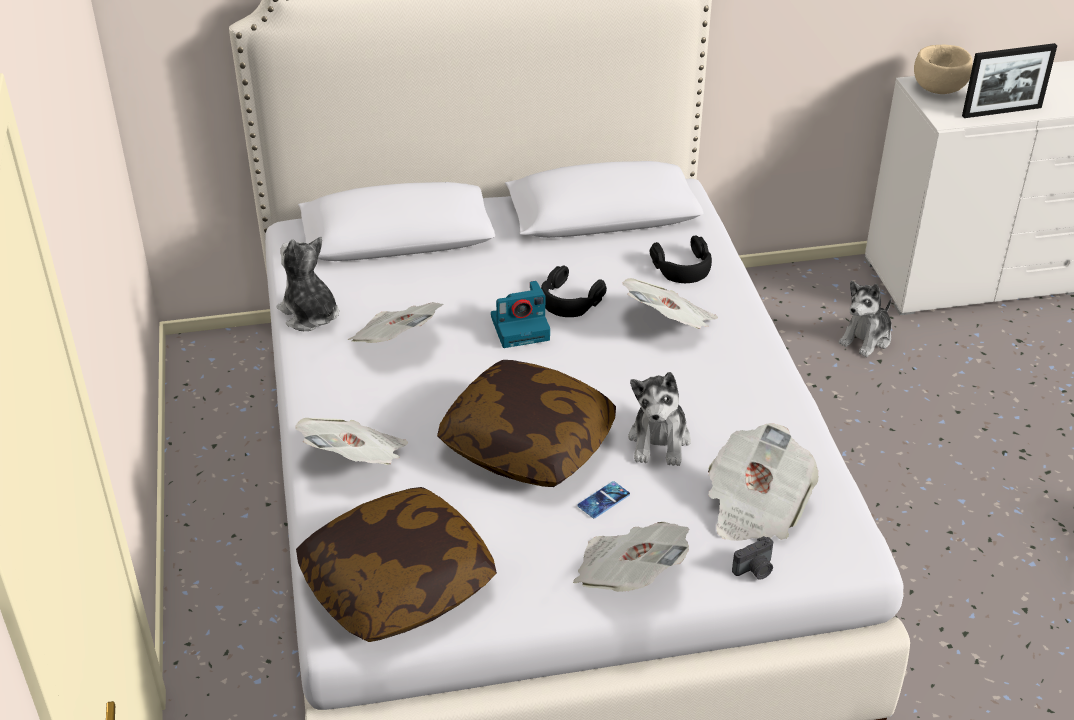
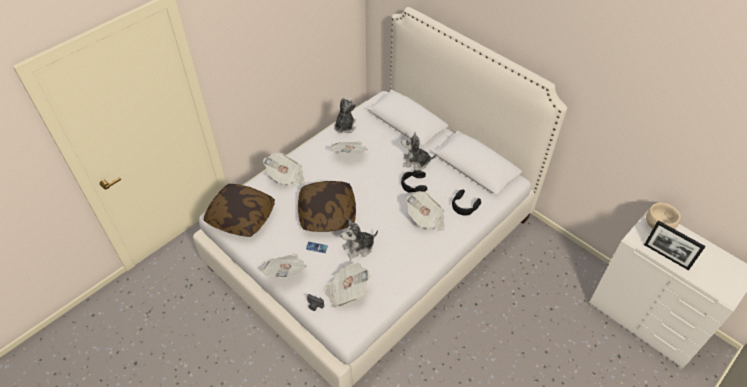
camera: 55 degrees right, 10 degrees up
(521, 327) = (385, 180): camera -> none
(866, 338) = (561, 298): plush toy -> plush toy (416, 162)

